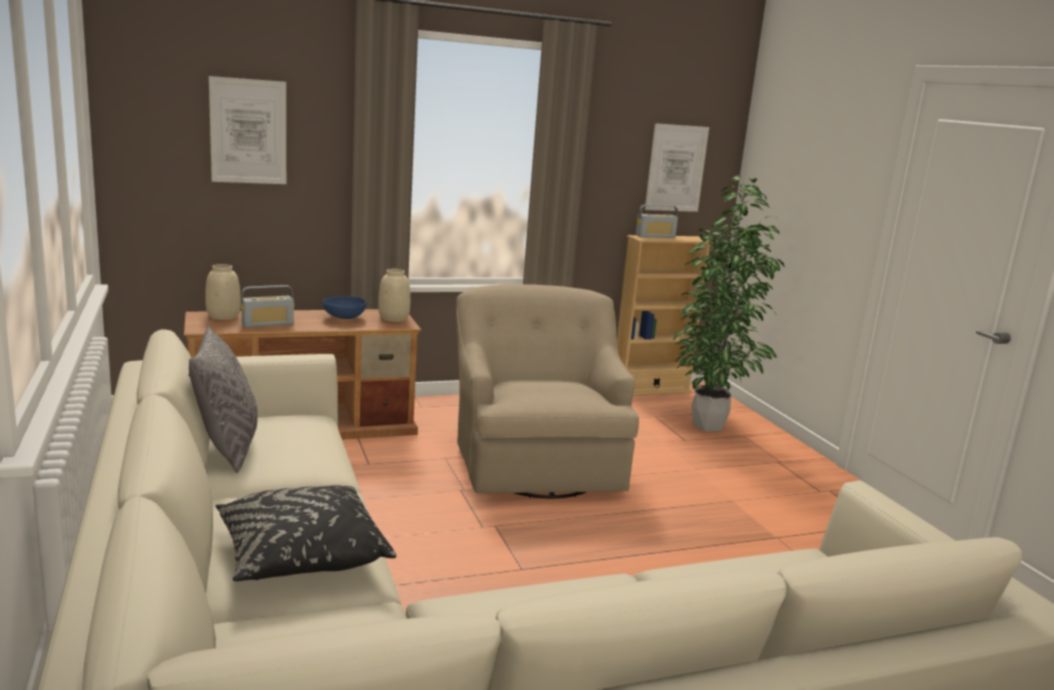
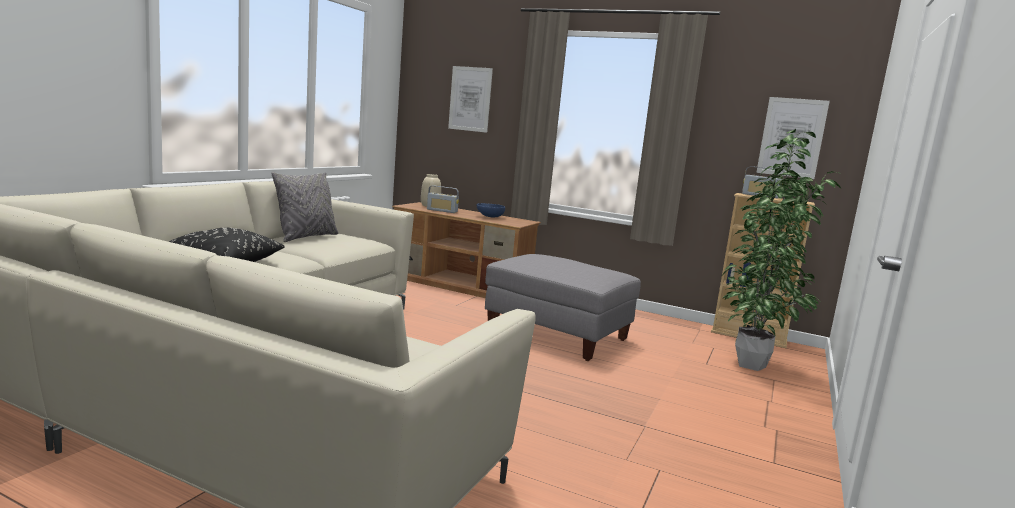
camera: 45 degrees right, 5 degrees down
(394, 319) = (518, 222): beige vase -> none
(536, 461) = (557, 335): beige armchair -> grey ottoman

